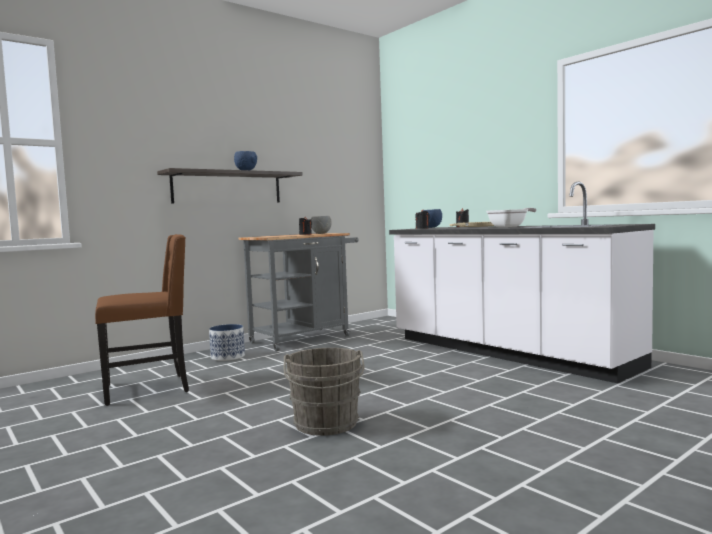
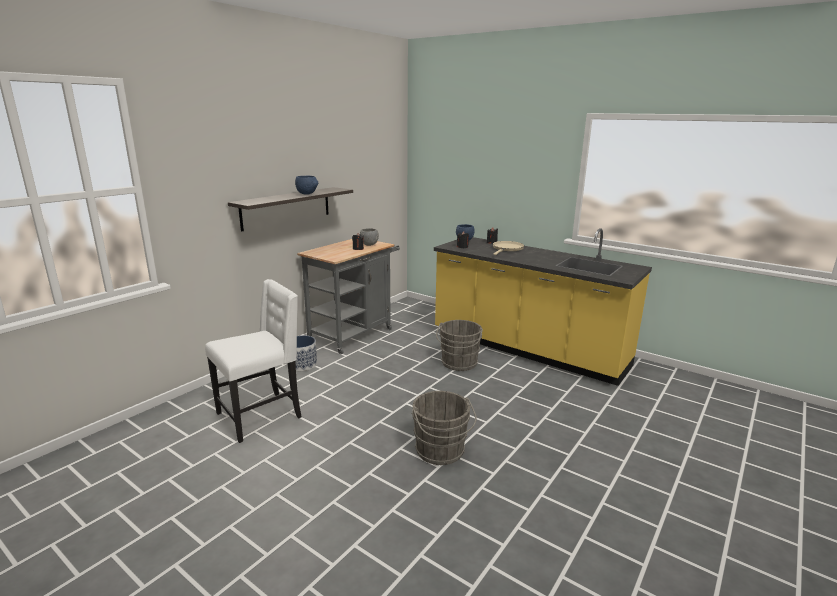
camera: 15 degrees left, 15 degrees up
(148, 388) = (261, 415): brown chair -> white chair
(408, 360) = (458, 364): none -> grey bucket
(506, 352) = (527, 350): white counter -> yellow counter
(510, 226) = (540, 255): frying pan -> none

